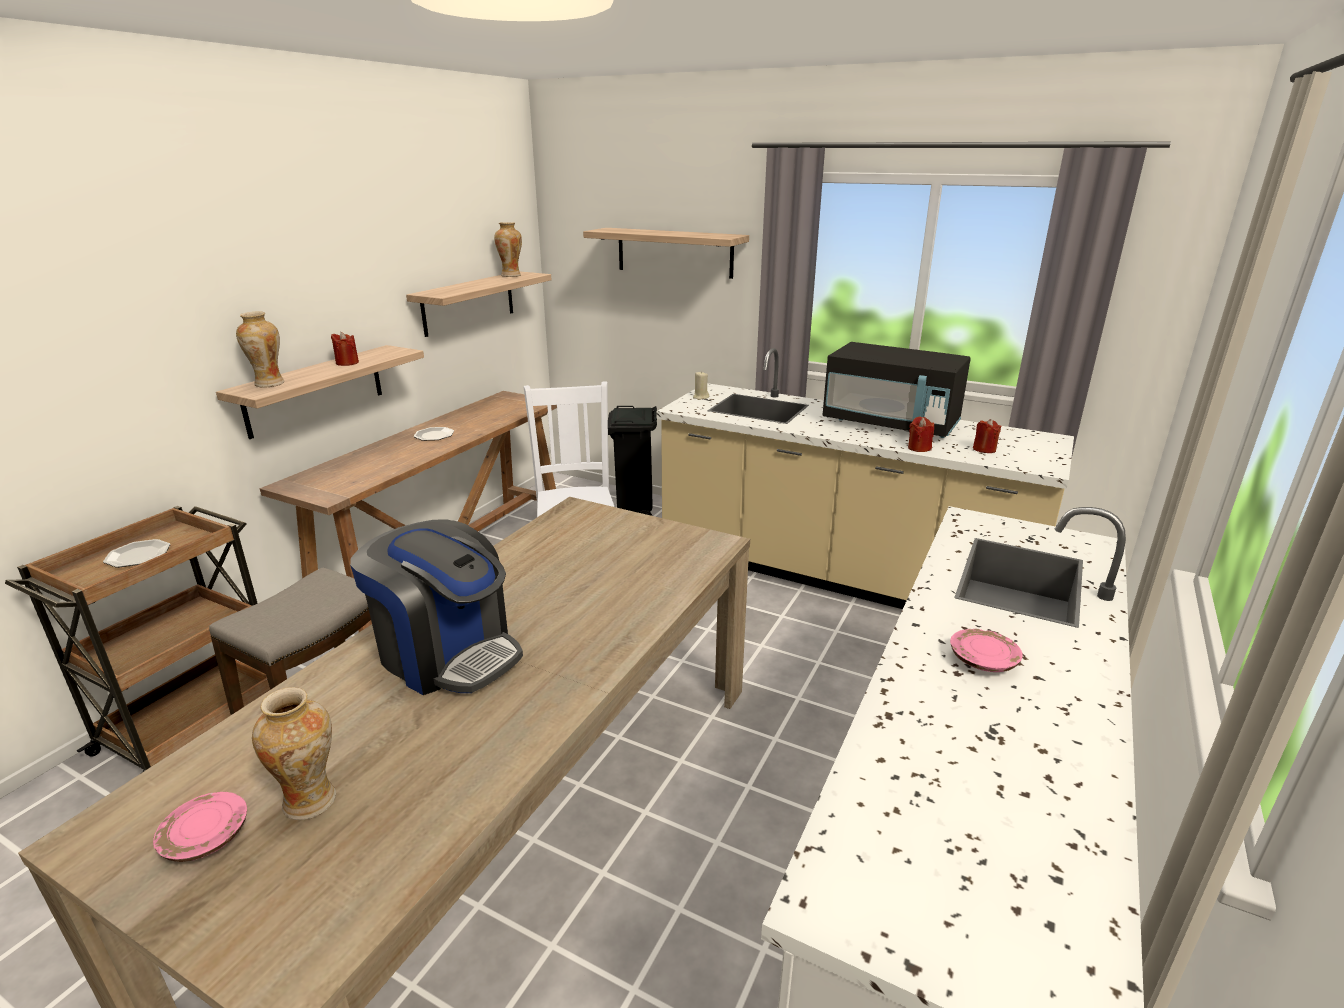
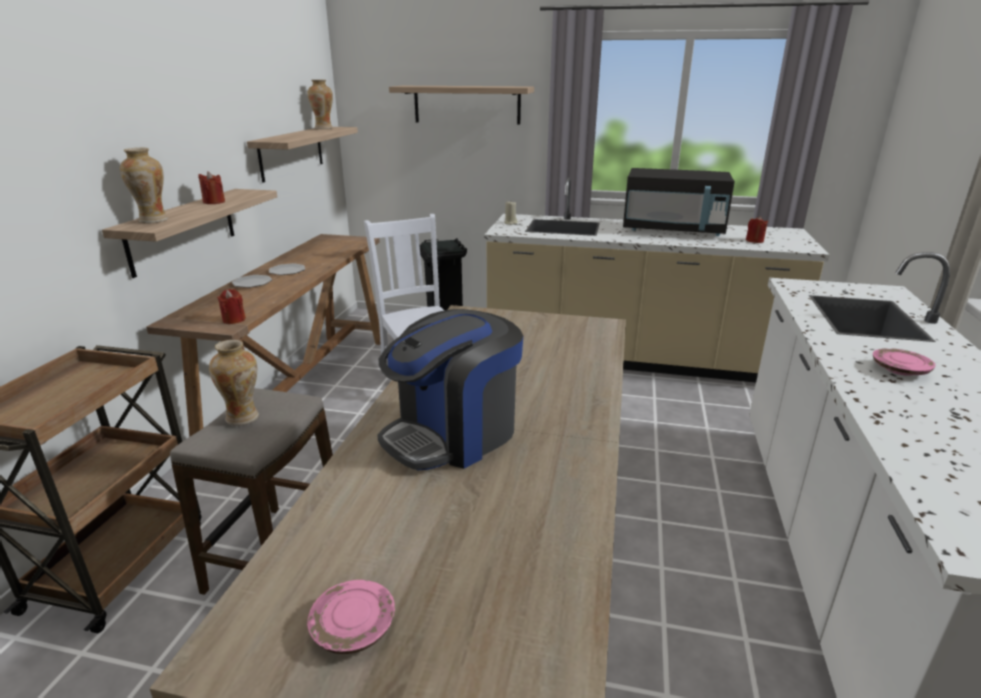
camera: 15 degrees left, 0 degrees up
(138, 555) = (64, 394): plate -> plate (252, 283)
(311, 801) = (433, 574): vase -> vase (243, 417)
(447, 654) = (453, 434): coffee machine -> coffee machine turned 120 degrees clockwise
(919, 448) = (709, 243): red candle -> red candle (234, 320)

